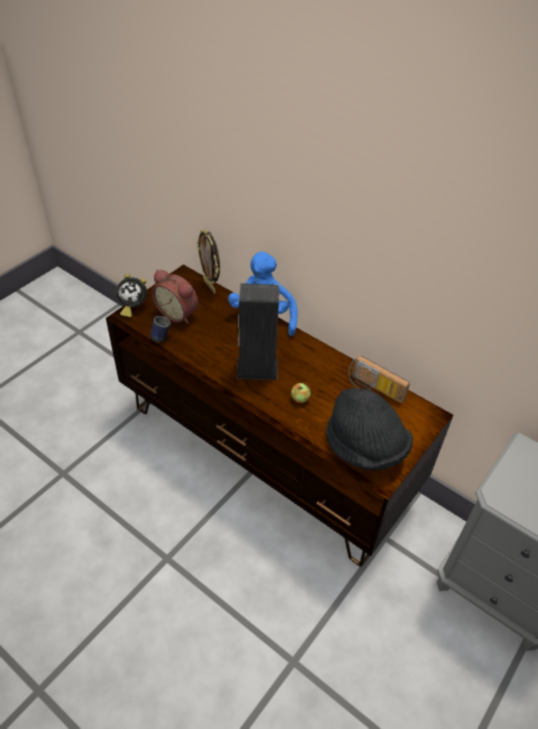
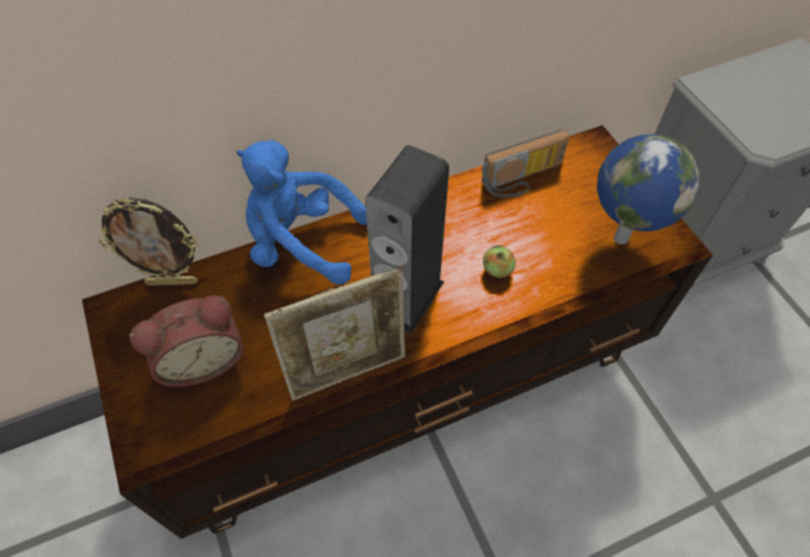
camera: 60 degrees left, 10 degrees up
(133, 307) = (129, 430): alarm clock -> none
(160, 336) = (239, 412): blue mug -> none
(202, 363) = (348, 371): none -> picture frame
(365, 447) = (619, 237): black hat -> globe

